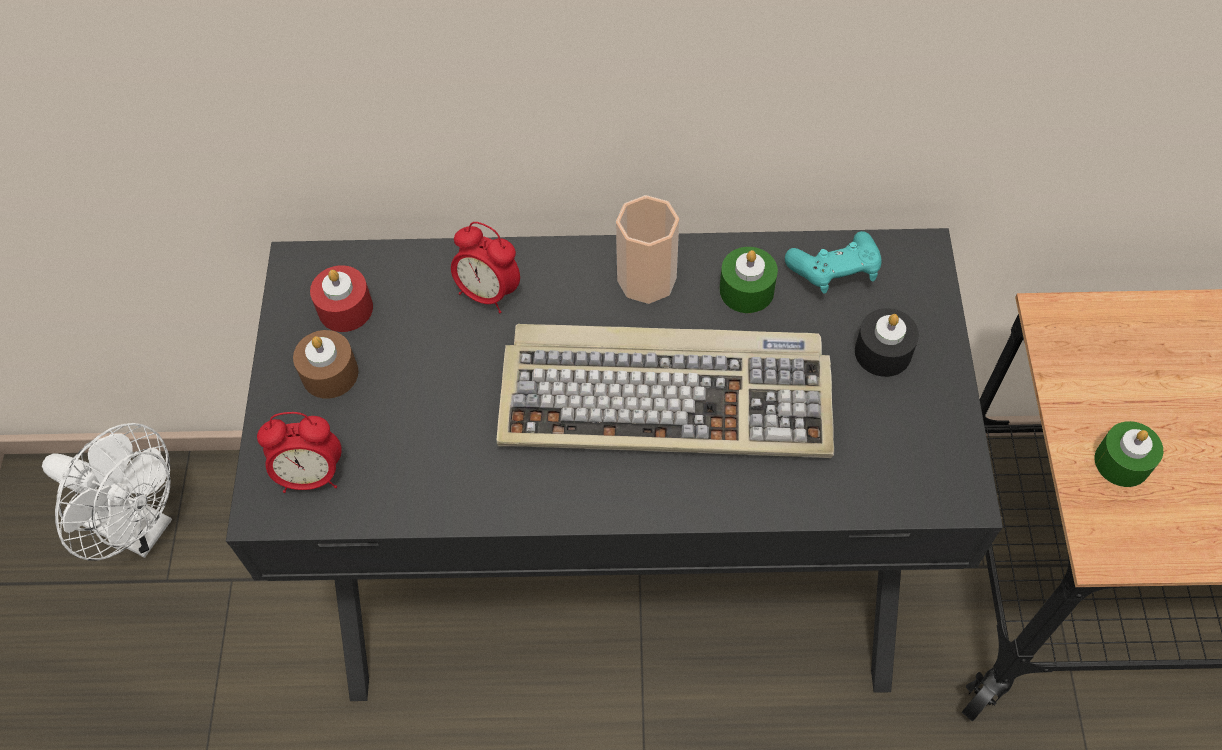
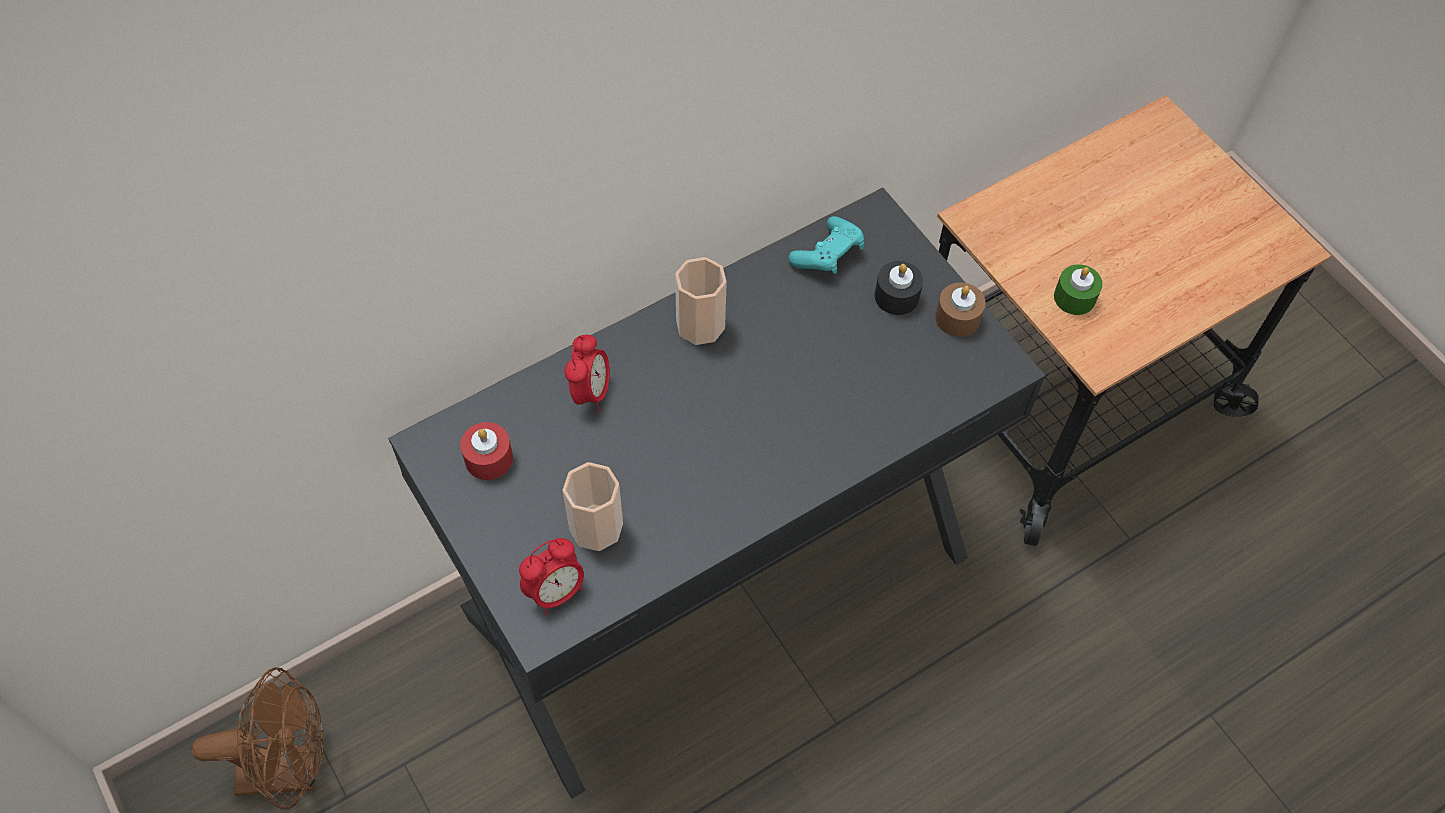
camera: 35 degrees left, 0 degrees up
(140, 528) = (291, 769): white fan -> brown fan
(330, 373) = (513, 512): brown candle -> brown candle (957, 318)
(396, 431) = (596, 527): none -> cup
(488, 293) = (590, 392): alarm clock -> alarm clock turned 75 degrees counterclockwise
(667, 396) = (773, 400): keyboard -> none
(746, 290) = (776, 298): green candle -> none

